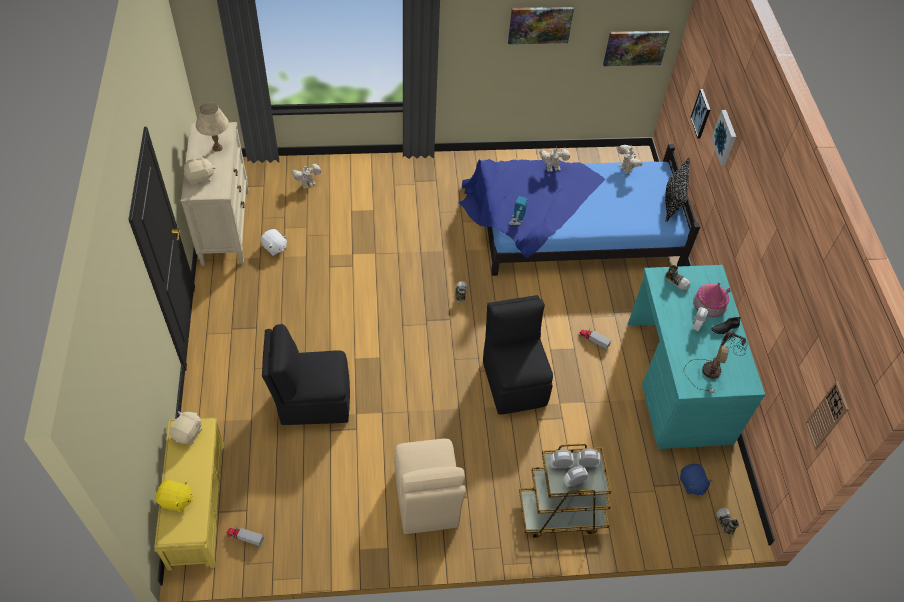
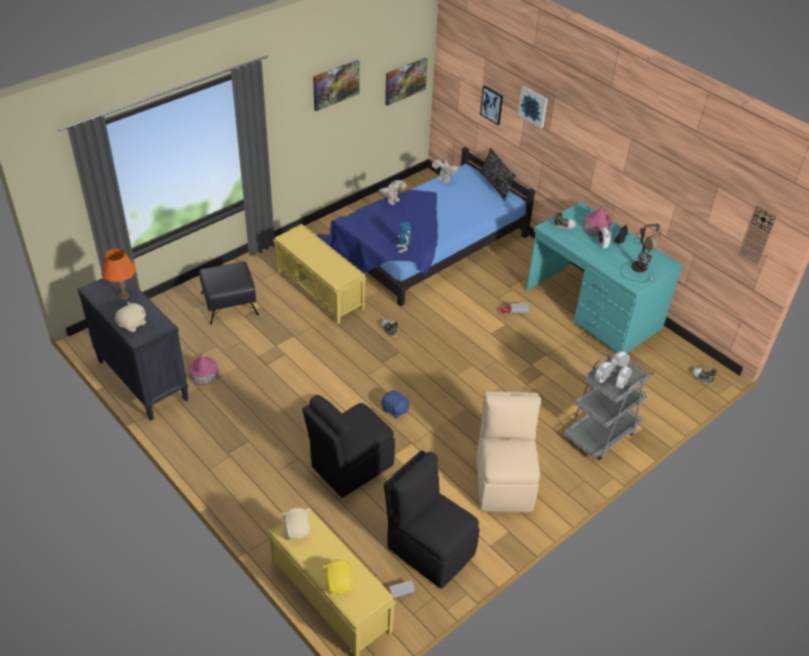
camera: 35 degrees left, 10 degrees down
(176, 500) = (338, 583): yellow plush toy -> yellow plush toy turned 75 degrees counterclockwise
(217, 147) = (123, 296): beige table lamp -> orange table lamp
(225, 226) = (142, 380): beige dresser -> black dresser
(274, 247) = (204, 374): white plush toy -> toy house
(308, 184) = (185, 313): toy robot -> none
(349, 193) = (229, 303): none -> black ottoman
(426, 500) = (504, 482): beige chair -> beige chair turned 135 degrees counterclockwise
(435, 221) = (320, 290): none -> yellow bench
(514, 381) = (486, 368): black chair -> black chair (429, 549)
(561, 513) = (601, 433): brown cart -> grey cart
(691, 484) = (661, 366): blue plush toy -> blue plush toy (395, 410)

